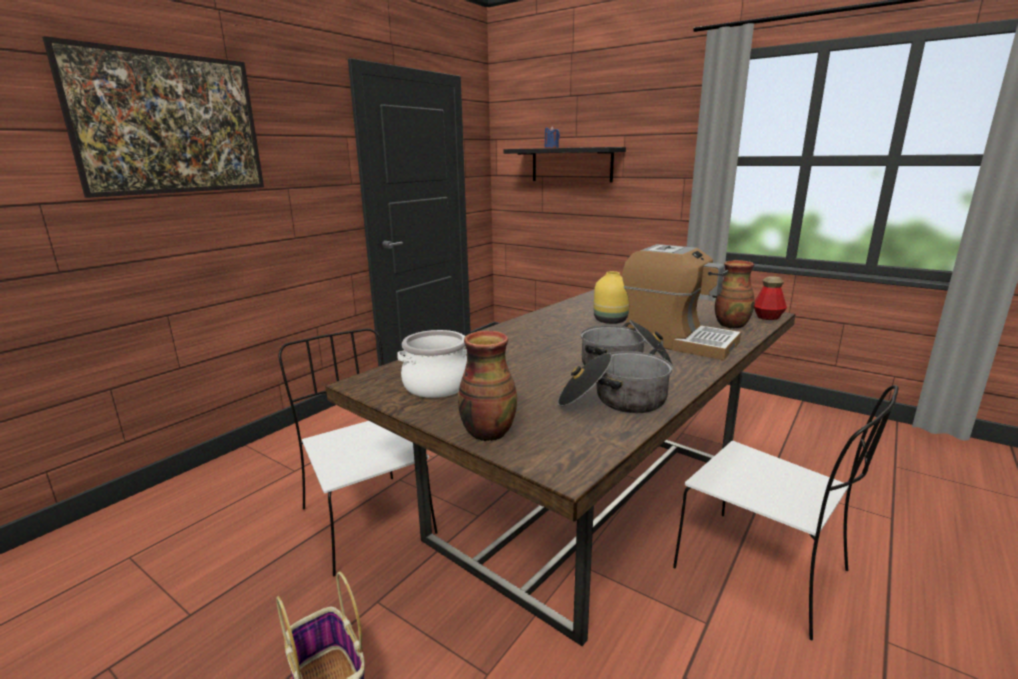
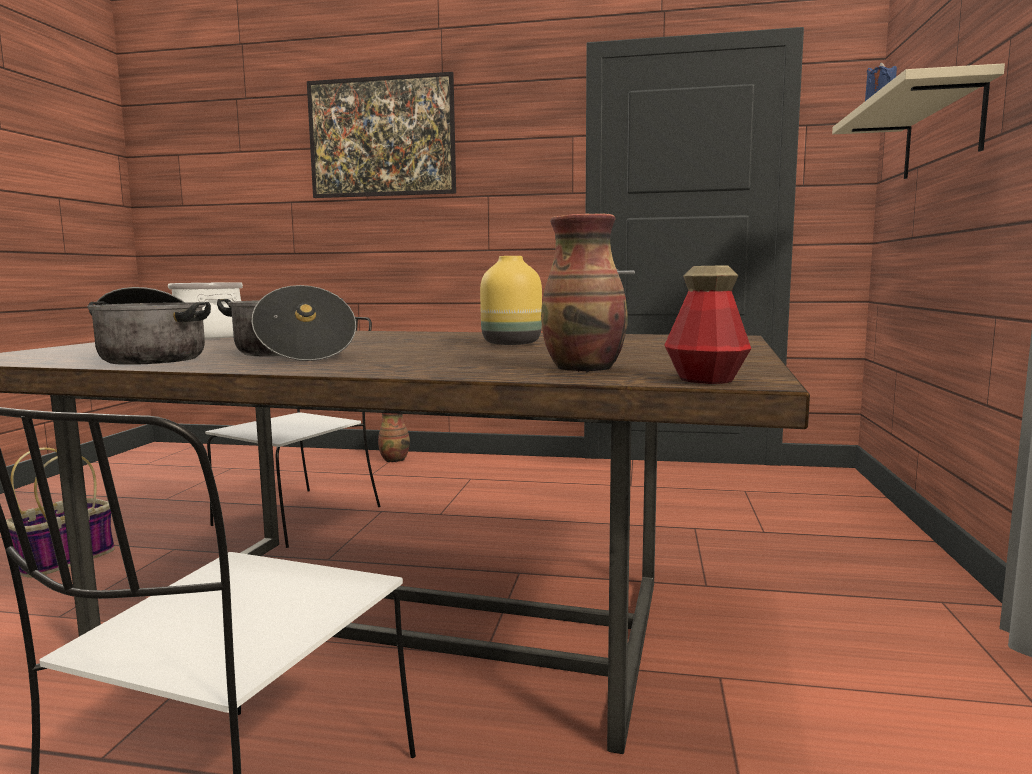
camera: 65 degrees right, 10 degrees down
(487, 432) = (81, 346): vase -> vase (394, 460)
(571, 165) = (942, 132): black shelf -> beige shelf
(676, 341) = (433, 359): coffee machine -> none

